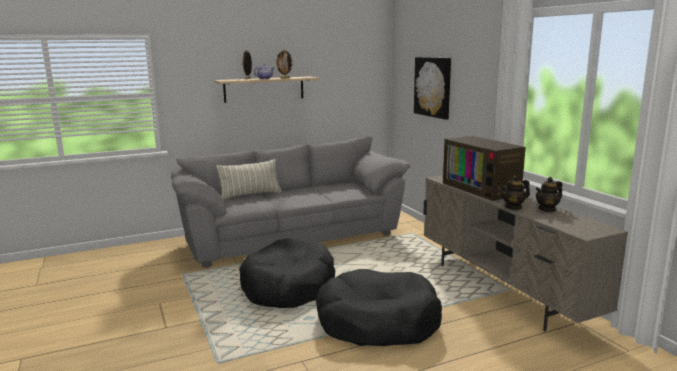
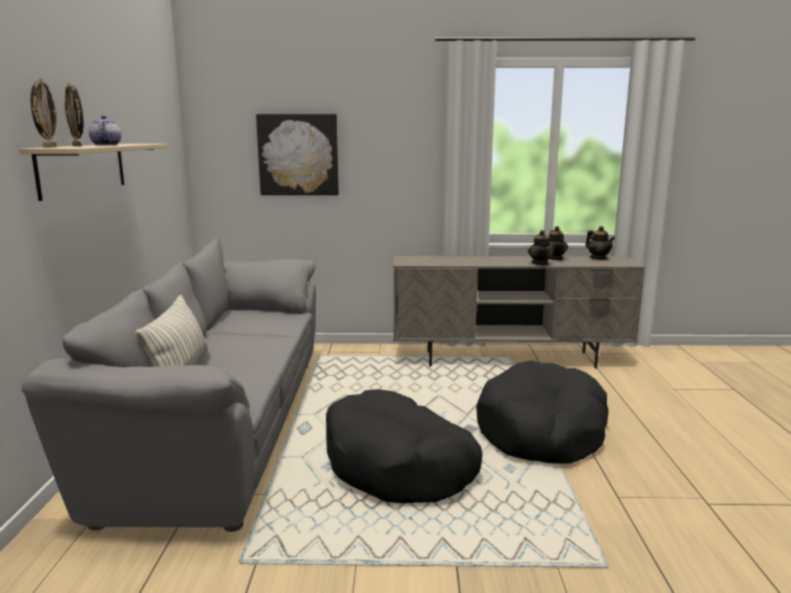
camera: 65 degrees left, 0 degrees up
(285, 78) = (136, 144): picture frame -> picture frame (49, 147)
(483, 188) = (467, 259): television -> none
(585, 222) = (598, 258): none -> teapot

